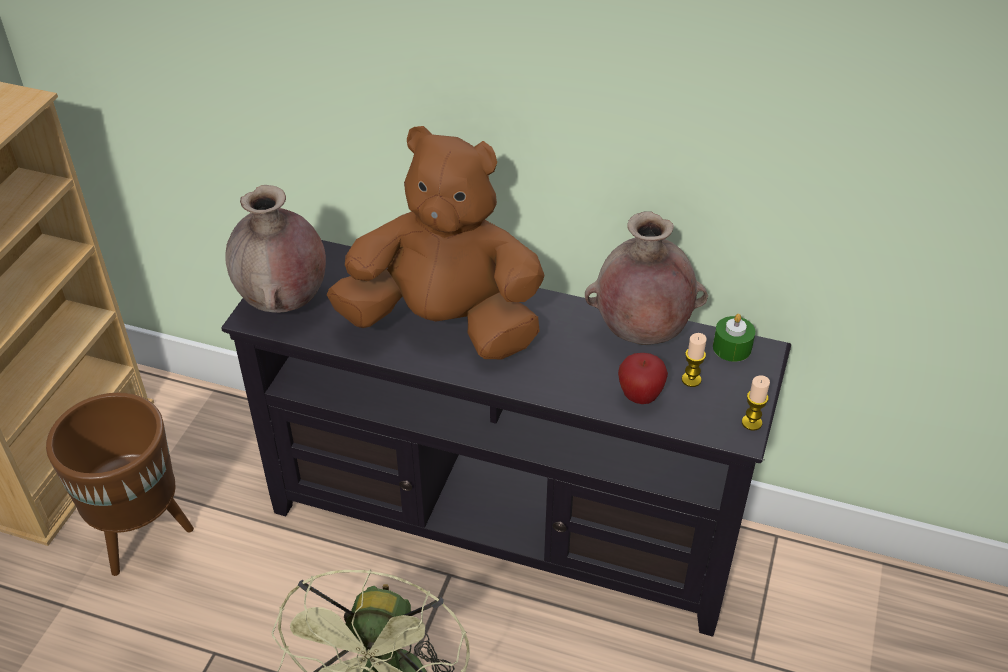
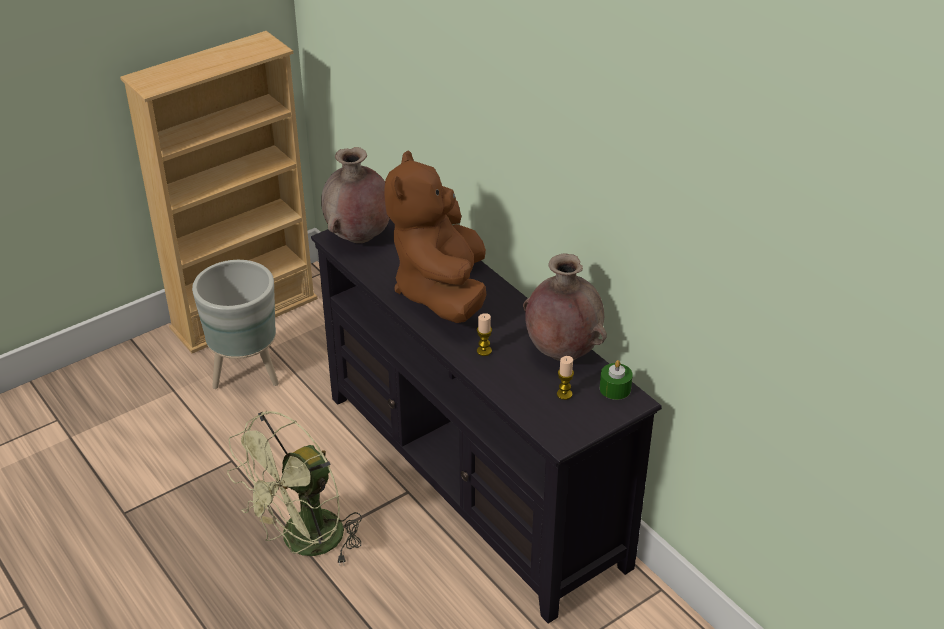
camera: 35 degrees right, 5 degrees down
(143, 534) = (247, 374): brown planter -> grey planter
(445, 324) = (441, 291): brown plush toy -> brown plush toy turned 135 degrees counterclockwise
(640, 396) = (519, 388): apple -> none
(751, 422) = (576, 437): candle -> candle (484, 351)

